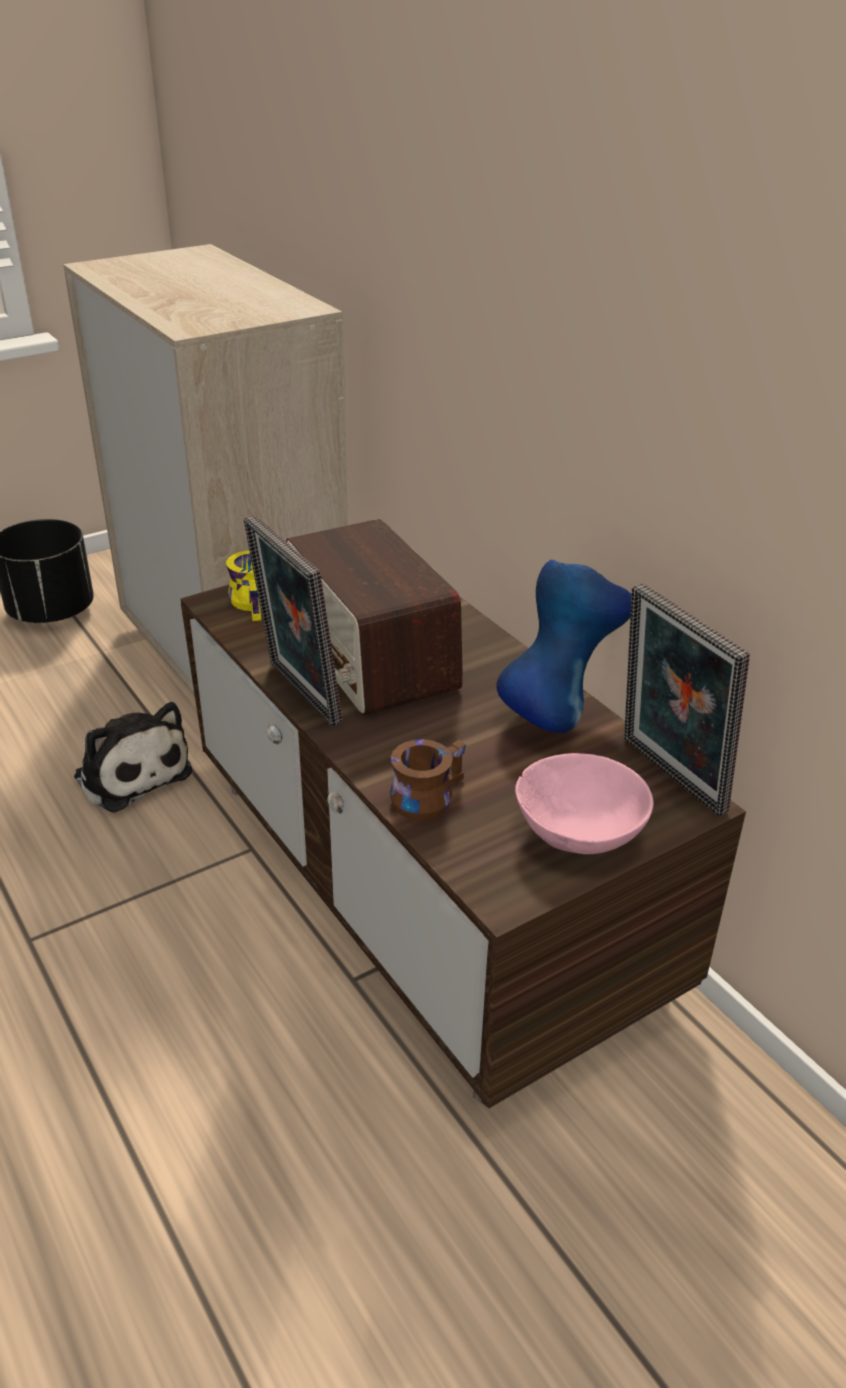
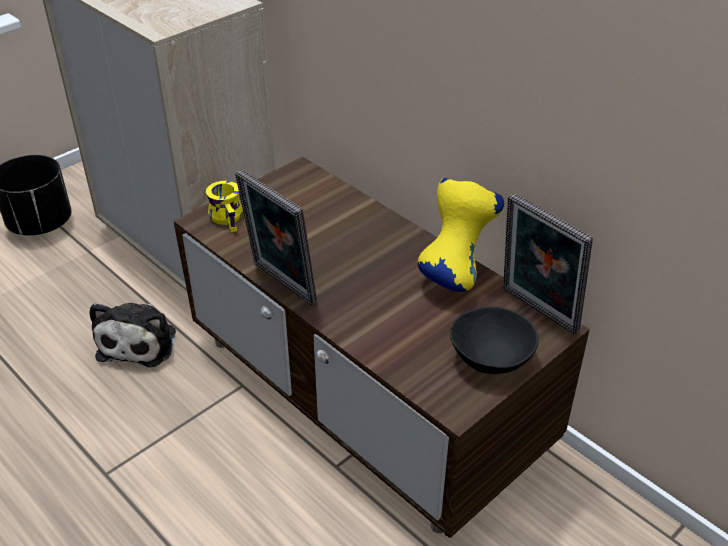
camera: 10 degrees left, 5 degrees up
(131, 772) = (139, 341): plush toy -> plush toy turned 60 degrees clockwise
(371, 655) = (321, 248): radio -> none
(425, 794) = (386, 346): brown mug -> none
(557, 710) = (455, 273): blue vase -> yellow vase
(578, 830) = (490, 357): pink bowl -> black bowl

